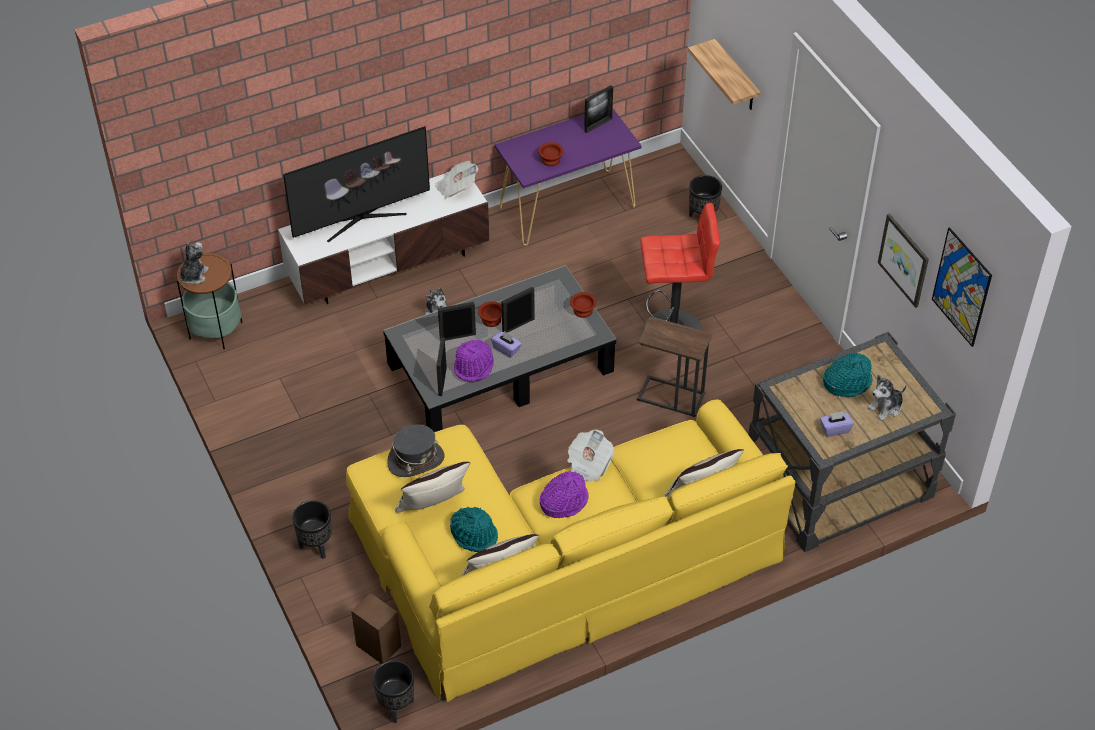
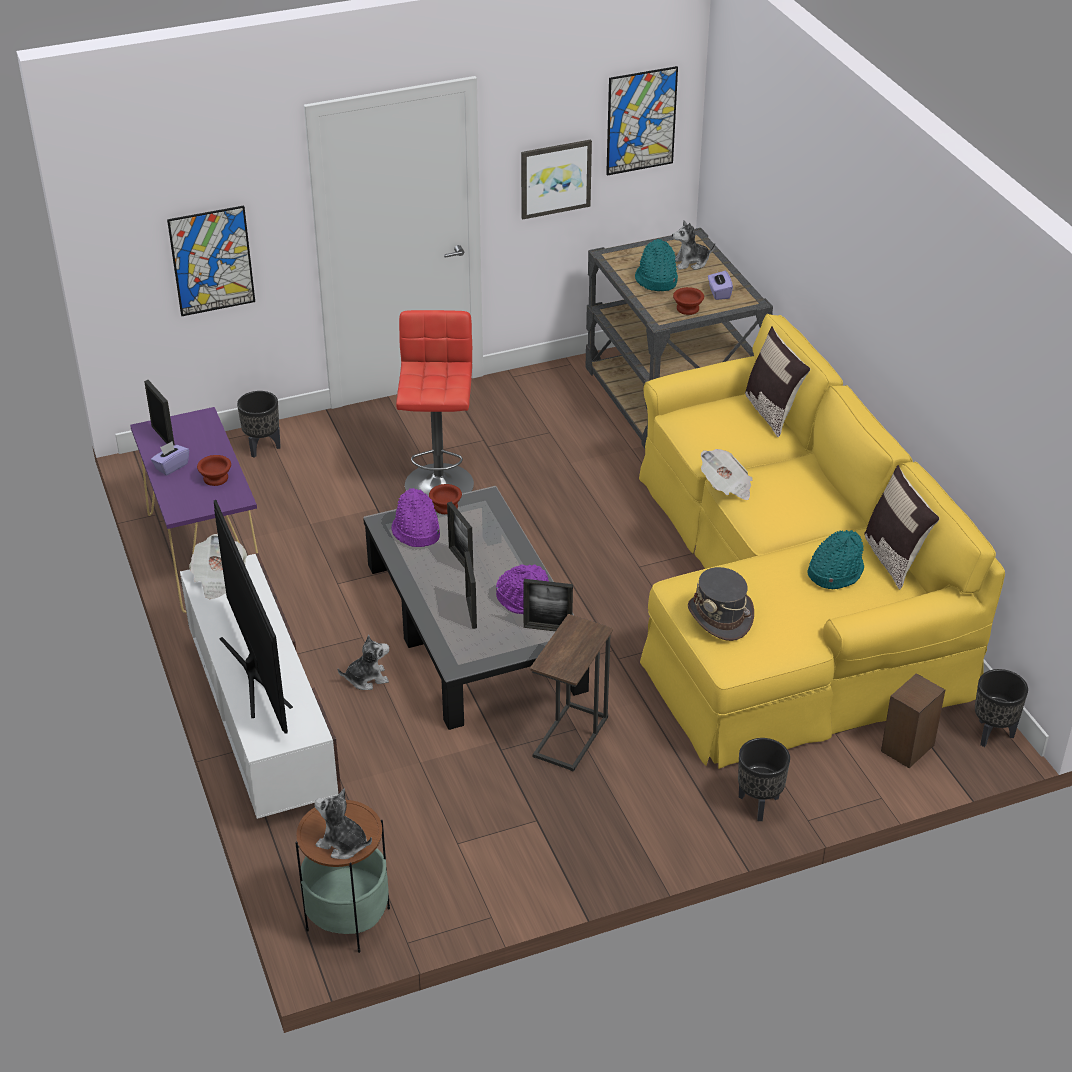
camera: 85 degrees left, 10 degrees down
(434, 508) = (796, 604): pillow -> none
(491, 320) = (448, 582): brown bowl -> brown bowl (688, 309)
(506, 349) = (499, 571): purple tissue box -> purple tissue box (171, 466)
(563, 501) = (781, 505): purple hat -> purple hat (416, 532)
(671, 396) = (541, 494): brown side table -> brown side table (570, 736)
(736, 77) = (212, 261): shelf -> picture
(886, 407) = (691, 262): plush toy -> plush toy turned 105 degrees clockwise

